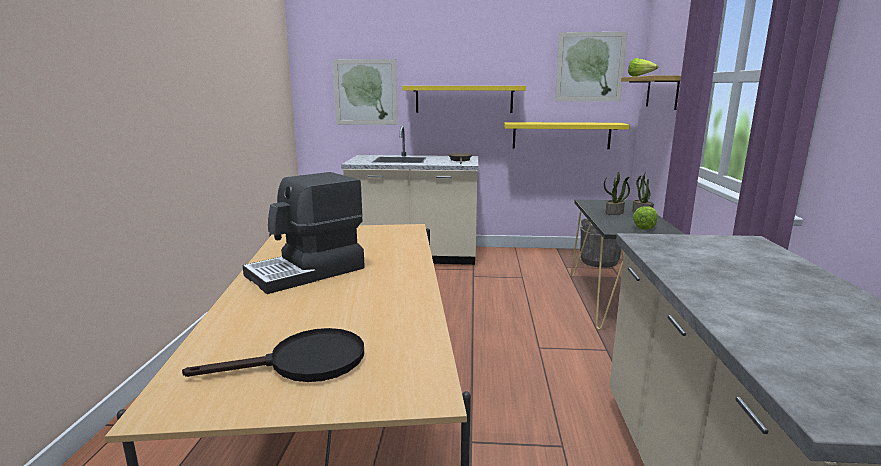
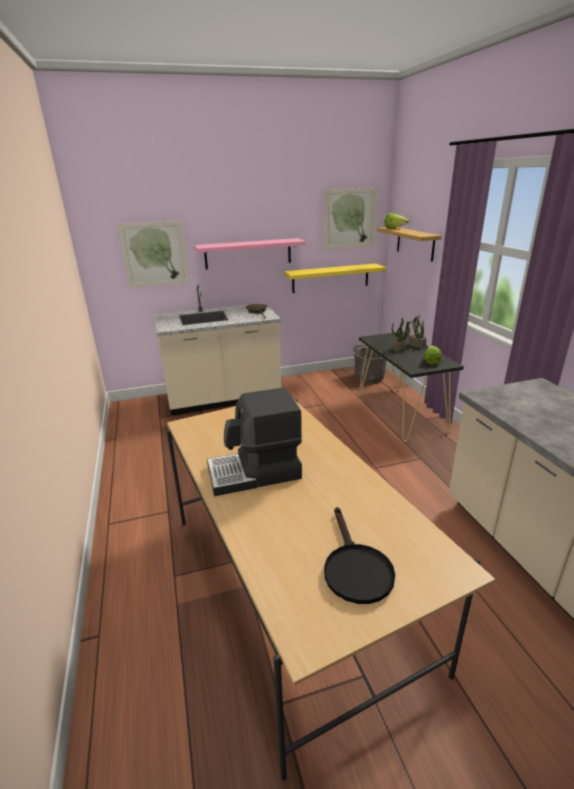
camera: 20 degrees left, 10 degrees up
(304, 363) = (355, 568): black frying pan -> black frying pan turned 120 degrees clockwise
(307, 272) = (255, 473): coffee machine -> coffee machine turned 45 degrees clockwise
(464, 99) = (248, 253): yellow shelf -> pink shelf

